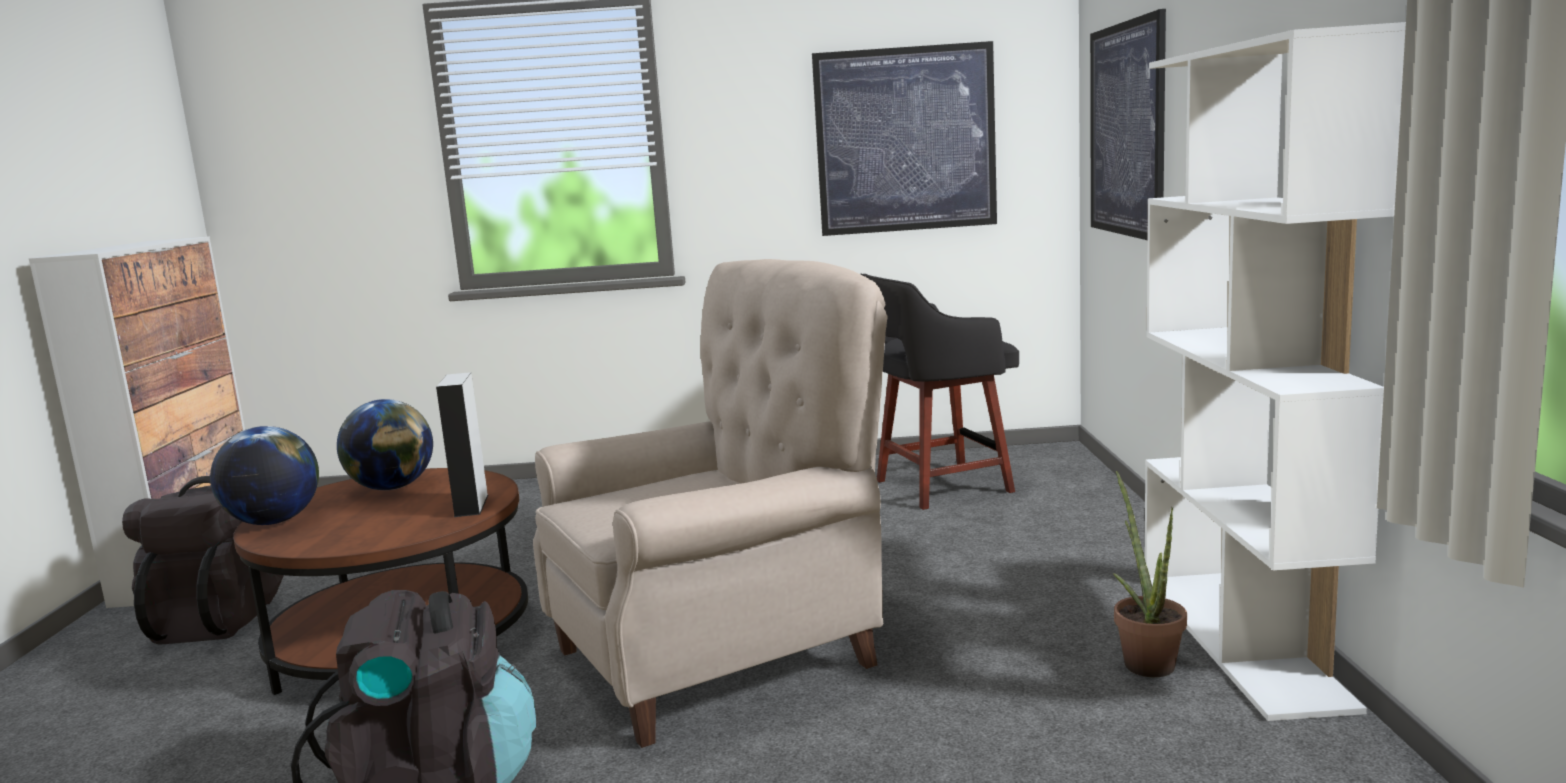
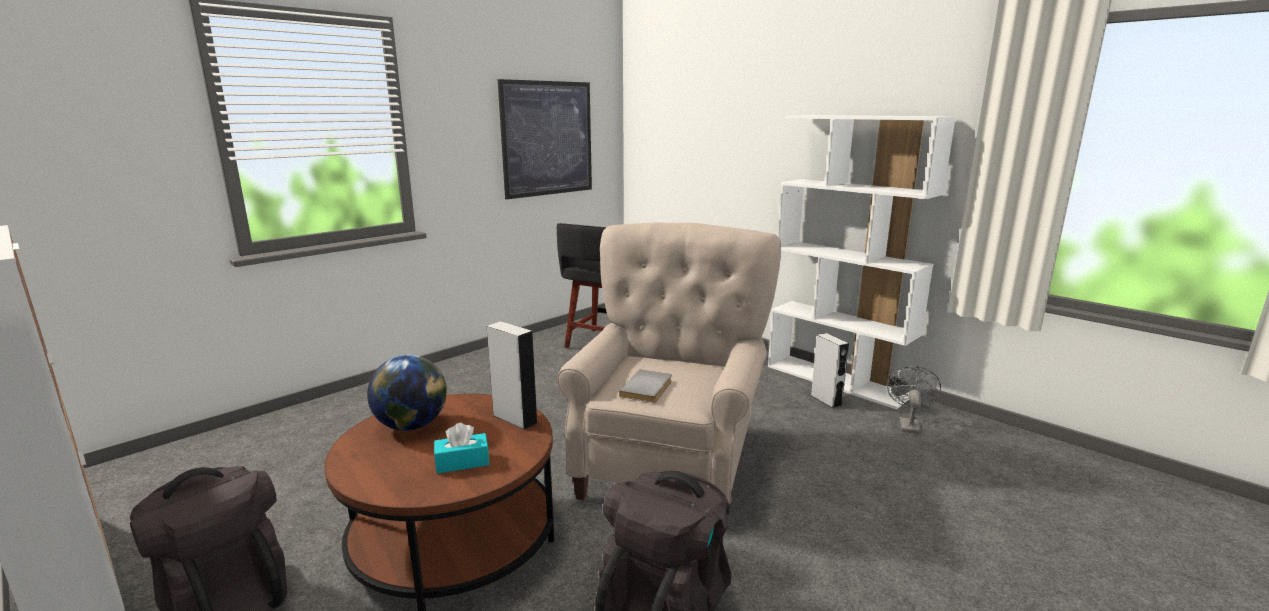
camera: 45 degrees left, 5 degrees up
(274, 522) = (376, 480): globe -> none
(349, 528) = (462, 462): none -> turquoise tissue box
(621, 505) = (648, 388): none -> grey book
(1126, 130) = (687, 141): picture -> none
(1144, 660) = (826, 400): potted plant -> grey speaker
(1236, 751) = (908, 424): none -> grey fan

